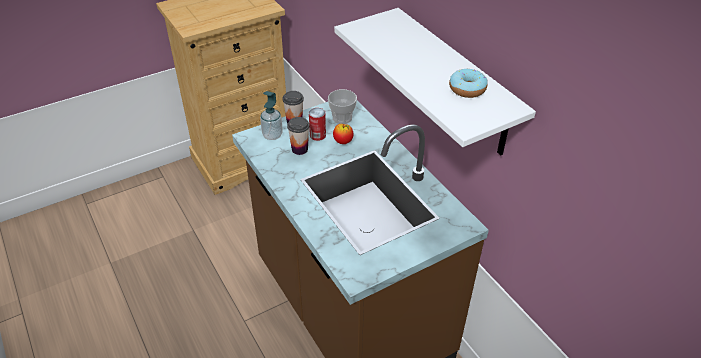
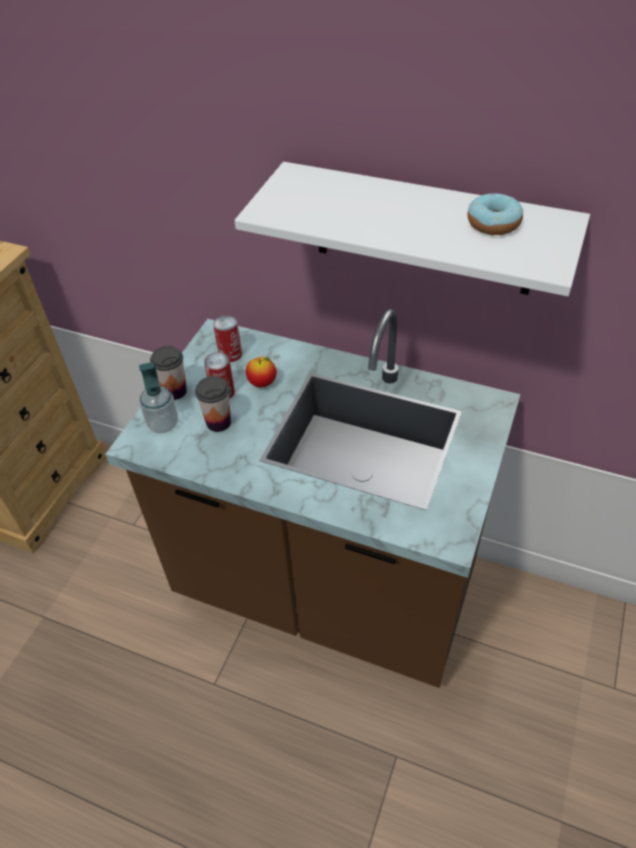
camera: 35 degrees left, 5 degrees up
(342, 118) = (230, 354): cup -> can

